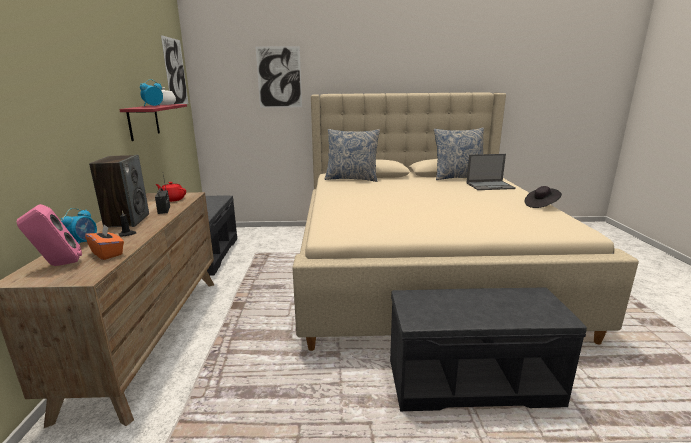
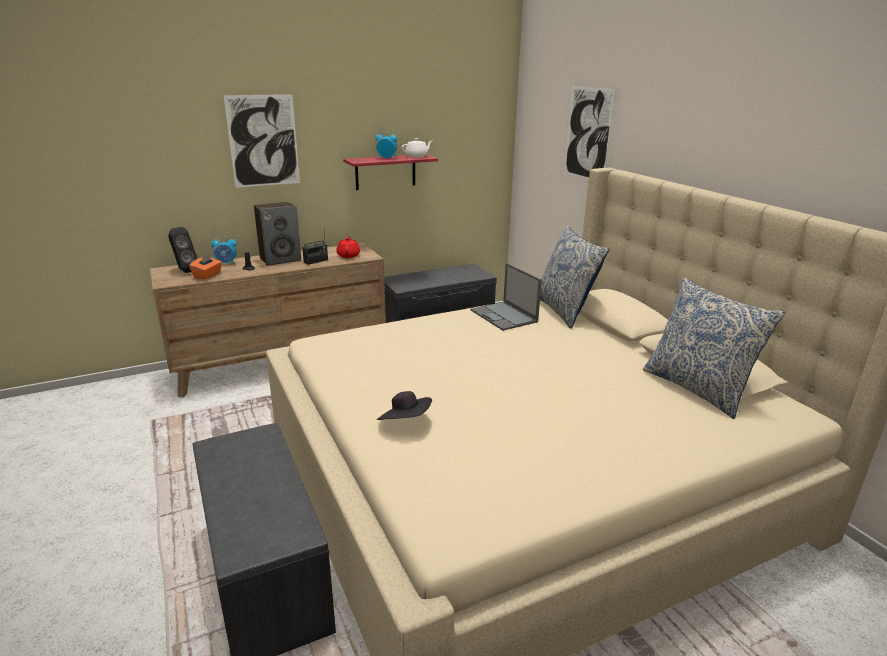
camera: 65 degrees right, 5 degrees up
(57, 265) = (184, 271): pink speaker -> black speaker
(175, 72) = (480, 115): picture -> picture (263, 141)
(490, 186) = (674, 426): laptop -> laptop (504, 316)
(541, 205) = (583, 489): black hat -> black hat (405, 422)

